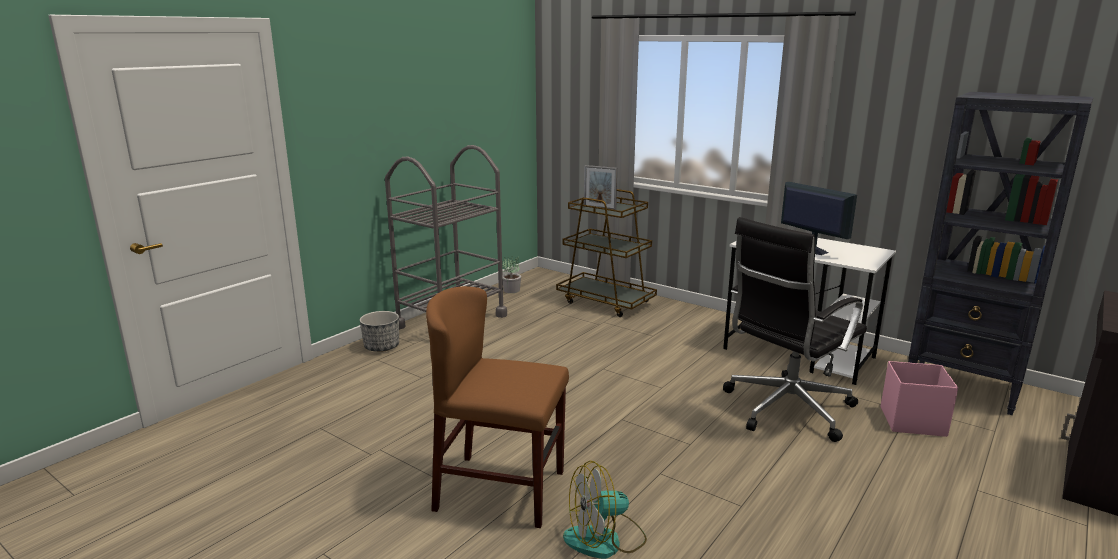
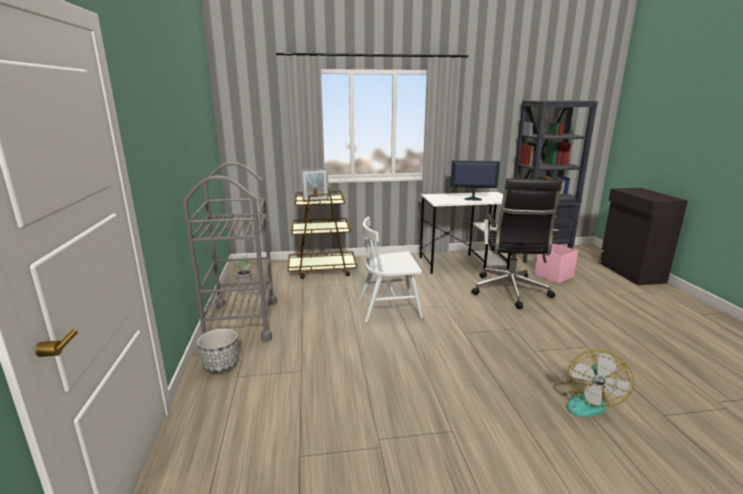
camera: 45 degrees left, 0 degrees up
(500, 490) = (497, 411): brown chair -> none
(596, 363) = (389, 308): none -> white chair

